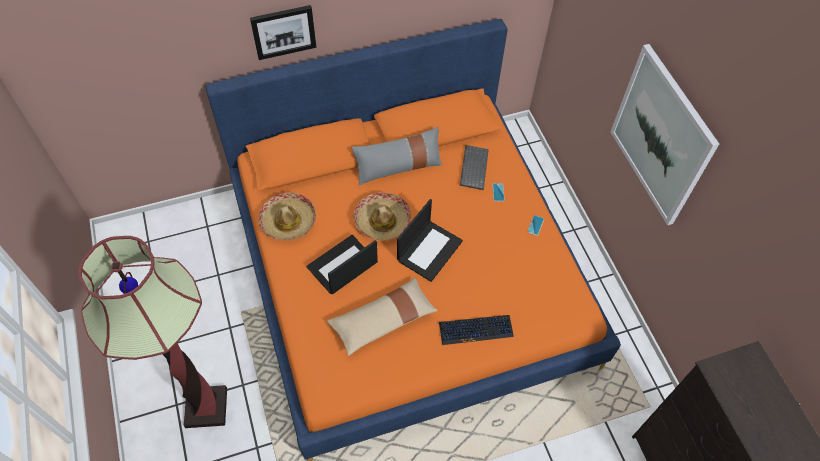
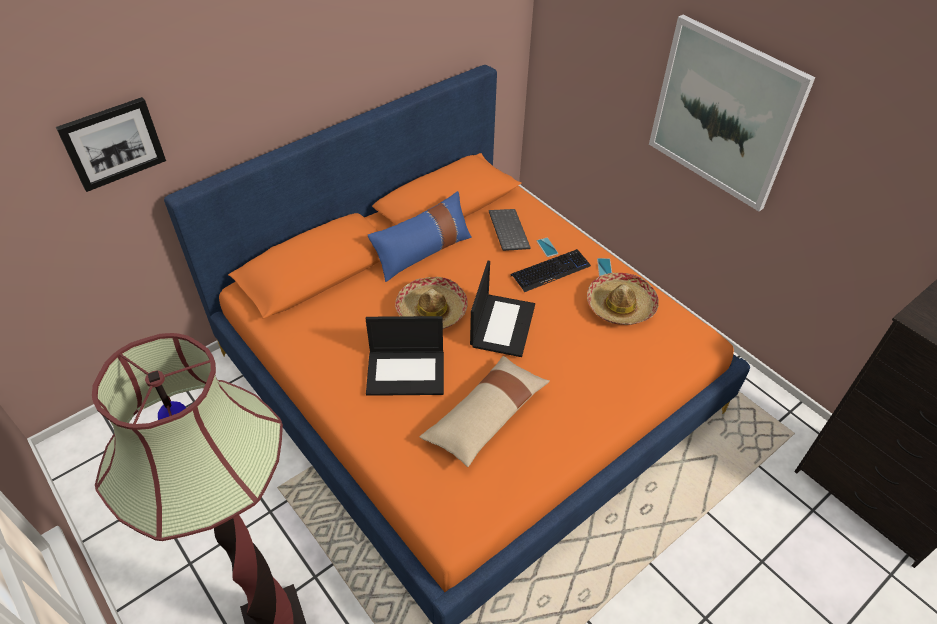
camera: 20 degrees left, 10 degrees down
(283, 31) = (251, 108): picture -> picture (113, 143)
(288, 221) = (315, 343): hat -> hat (620, 305)
(342, 266) = (406, 372): laptop -> laptop turned 120 degrees counterclockwise
(398, 167) = (423, 252): grey pillow -> blue pillow
(475, 330) = (599, 392): keyboard -> keyboard (550, 271)

